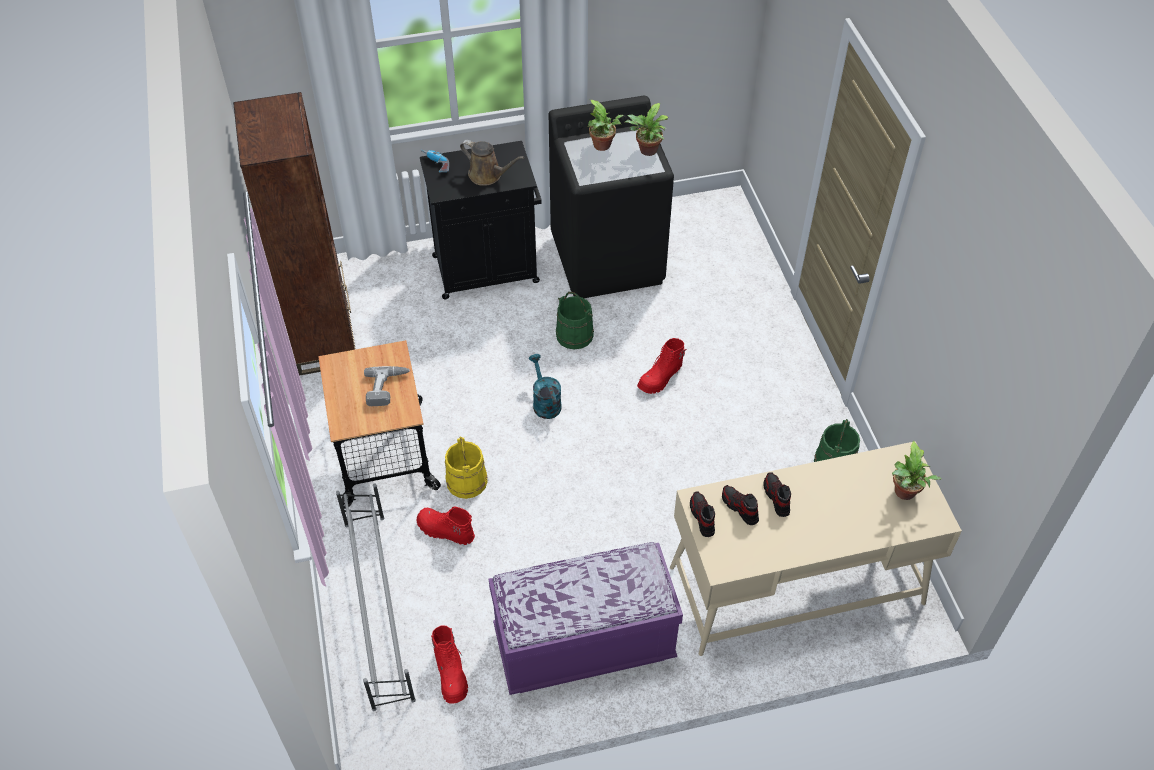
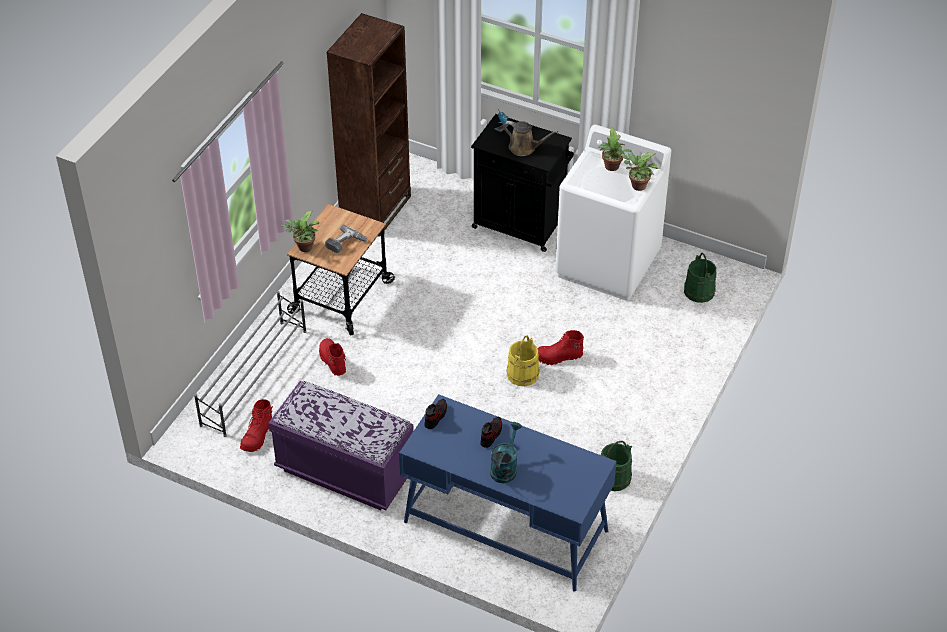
camera: 40 degrees right, 5 degrees down
(467, 481) = (373, 342): yellow bucket -> yellow bucket (523, 374)
(488, 175) = (524, 148): brown watering can -> brown watering can turned 45 degrees counterclockwise
(545, 402) = (468, 326): turquoise watering can -> turquoise watering can (505, 467)
(575, 335) = (532, 298): green bucket -> green bucket (699, 291)
(608, 259) = (608, 264): black washing machine -> white washing machine
(739, 508) = (463, 426): shoe -> none
(795, 584) = (505, 525): beige desk -> blue desk
(905, 494) = (571, 483): potted plant -> potted plant (303, 248)

